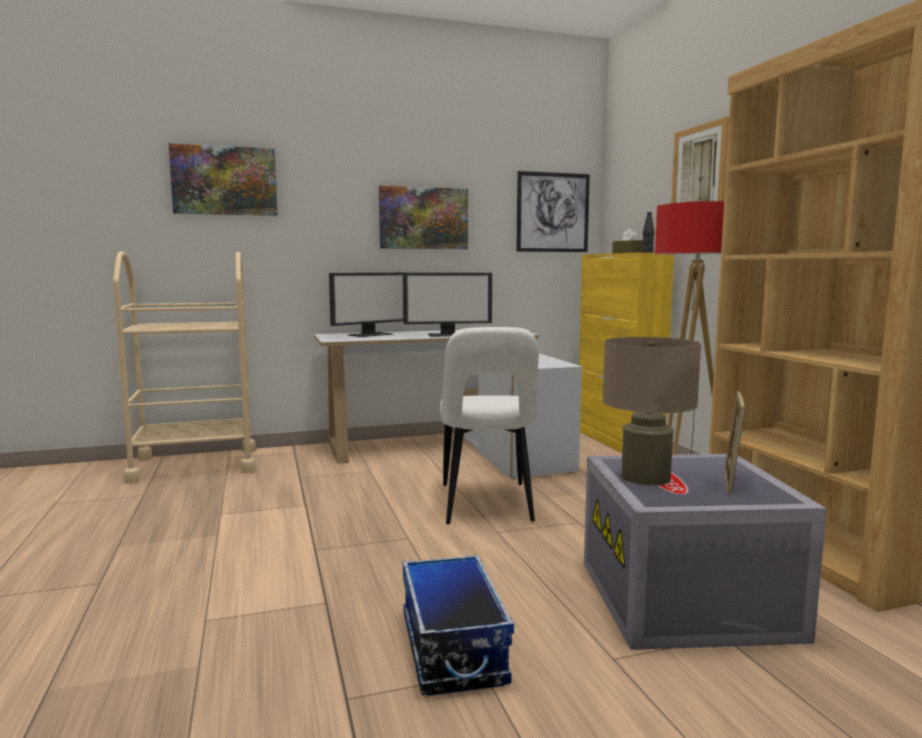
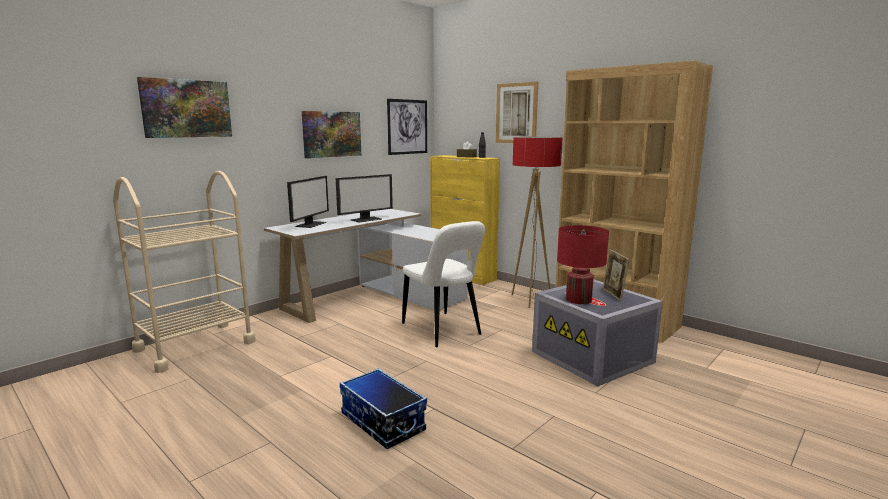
camera: 30 degrees left, 5 degrees up
(450, 648) = (526, 410): storage box -> storage box (381, 422)
(646, 477) = (578, 299): beige table lamp -> red table lamp

